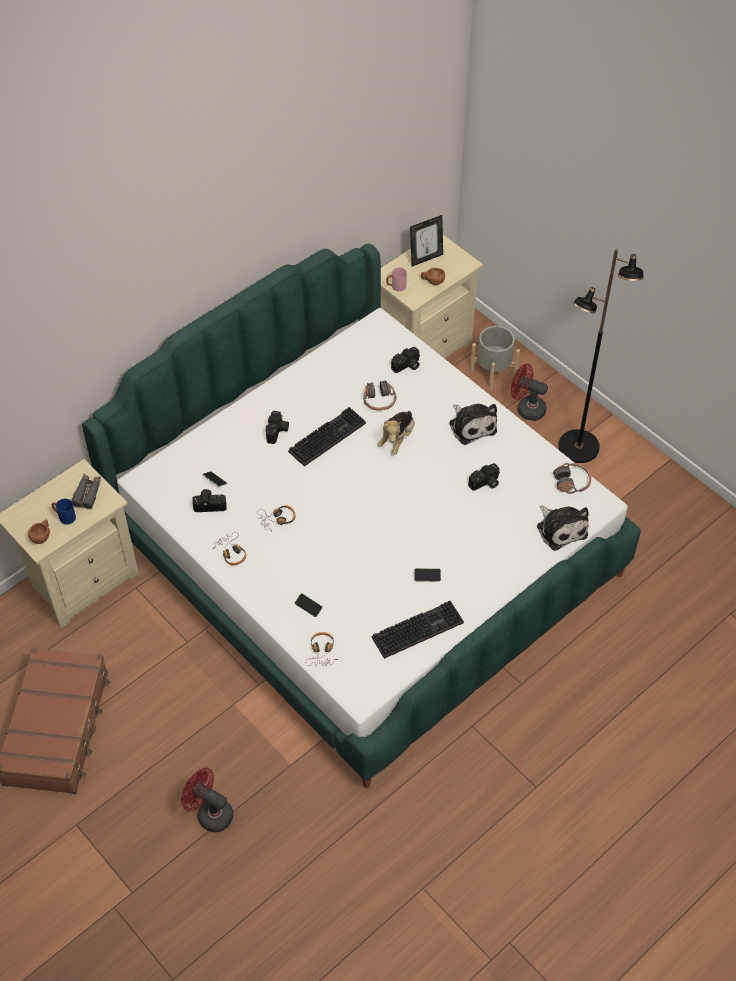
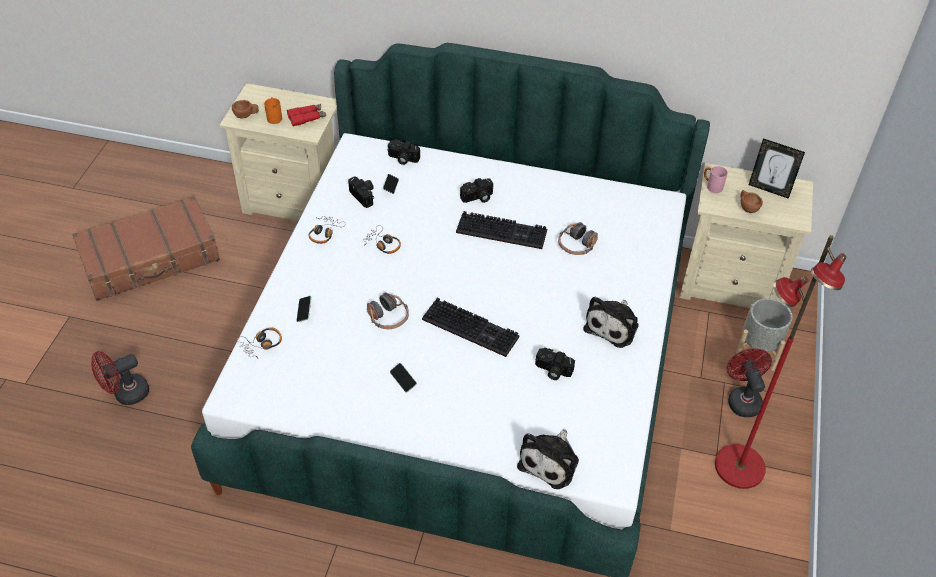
camera: 55 degrees right, 5 degrees down
(64, 517) = (274, 117): blue mug -> orange mug
(87, 494) = (307, 118): grey binoculars -> red binoculars
(210, 813) = (126, 394): red fan -> red fan turned 120 degrees counterclockwise
(397, 438) = (545, 279): plush toy -> none
(407, 366) = (636, 245): camera -> camera (402, 159)
(418, 628) = (338, 402): keyboard -> keyboard (472, 328)
(572, 482) = (619, 442): headphones -> headphones (388, 318)
(578, 448) = (738, 467): black floor lamp -> red floor lamp

